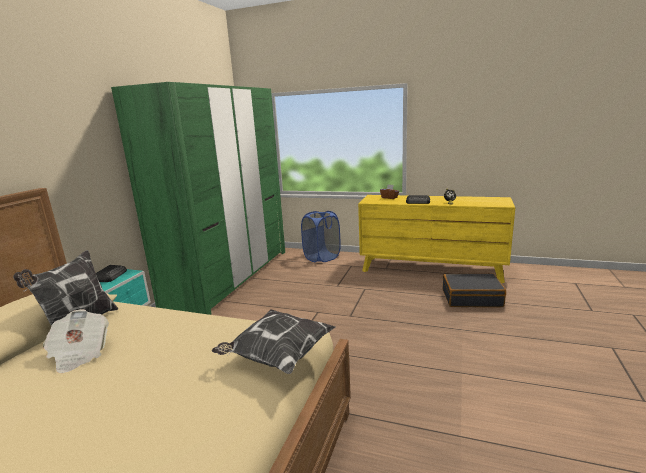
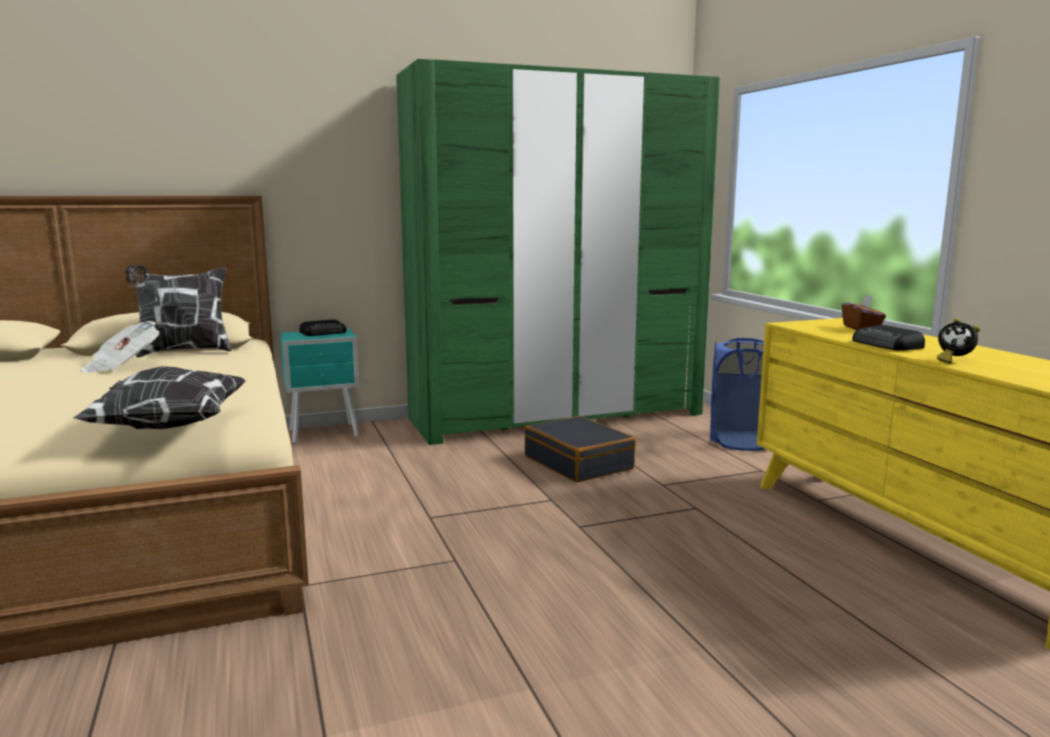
camera: 50 degrees right, 5 degrees down
(471, 298) = (874, 625): black suitcase -> black suitcase (579, 463)

